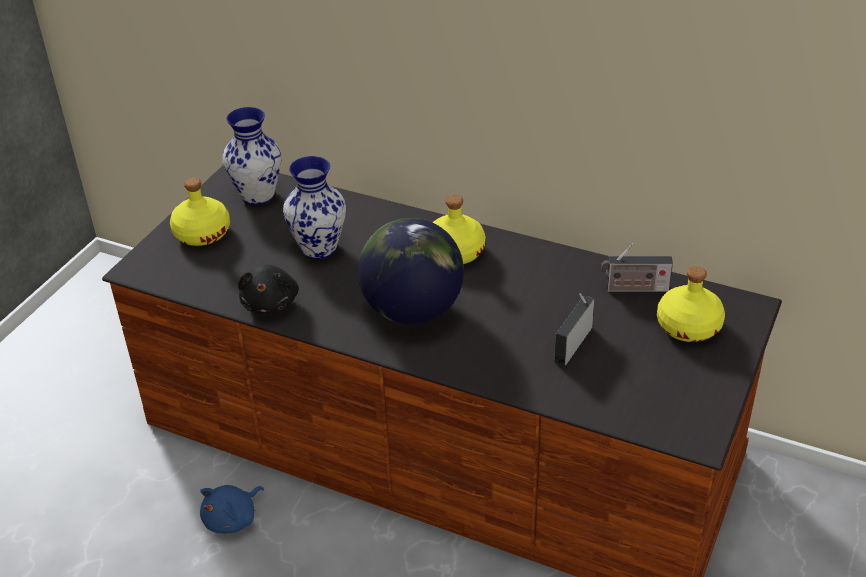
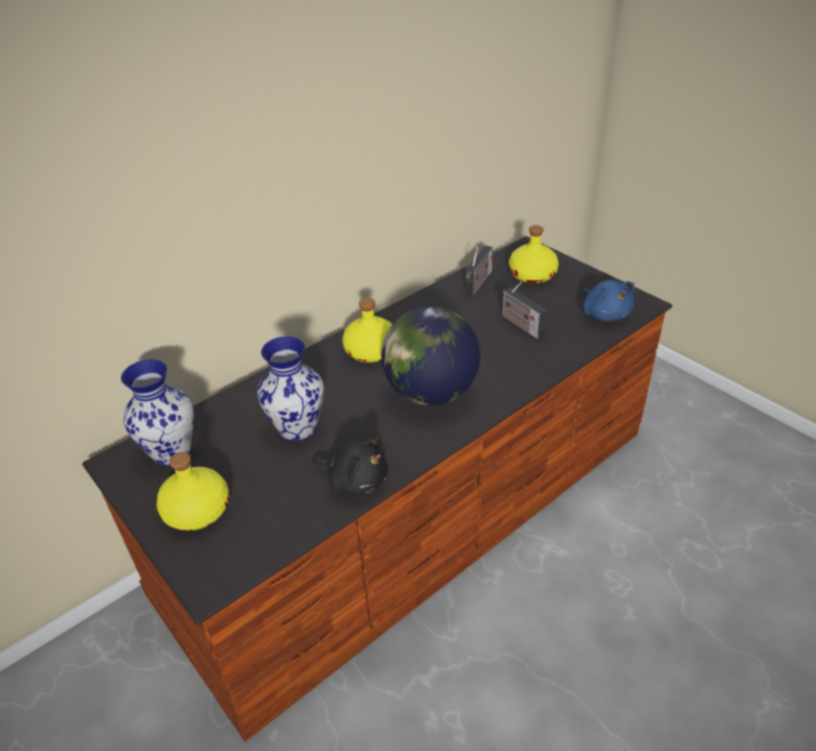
camera: 65 degrees left, 0 degrees up
(233, 519) = (423, 689): blue plush toy -> blue plush toy (605, 314)

